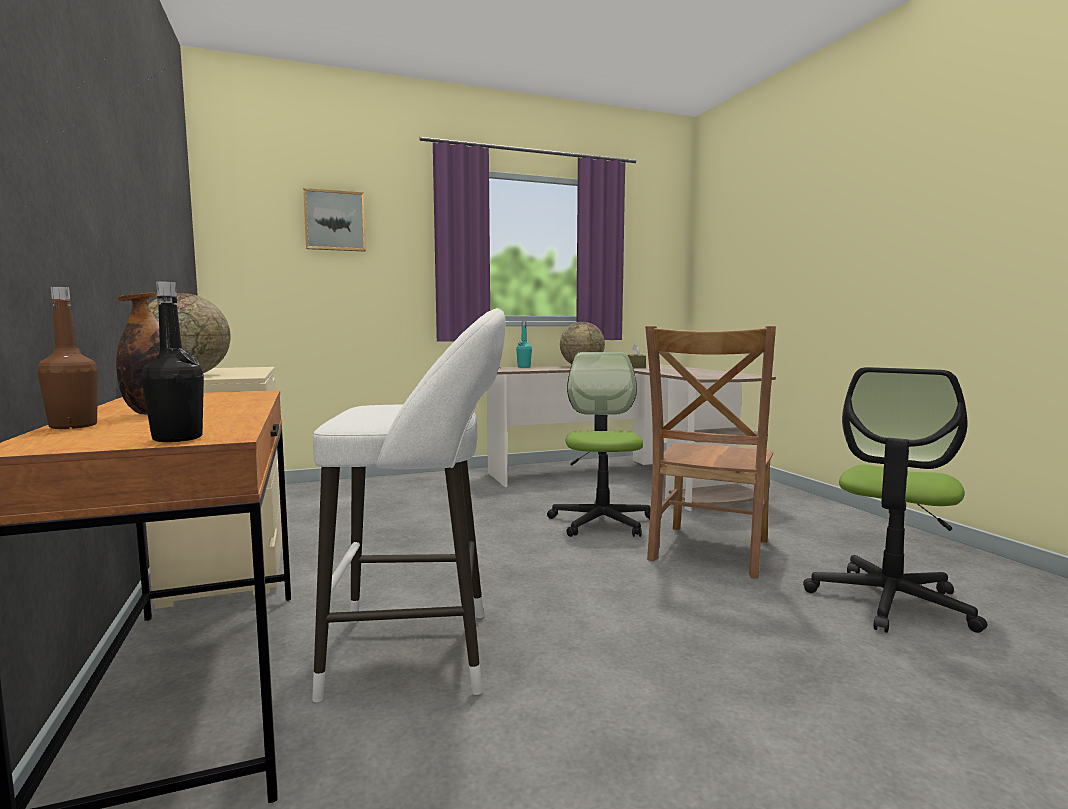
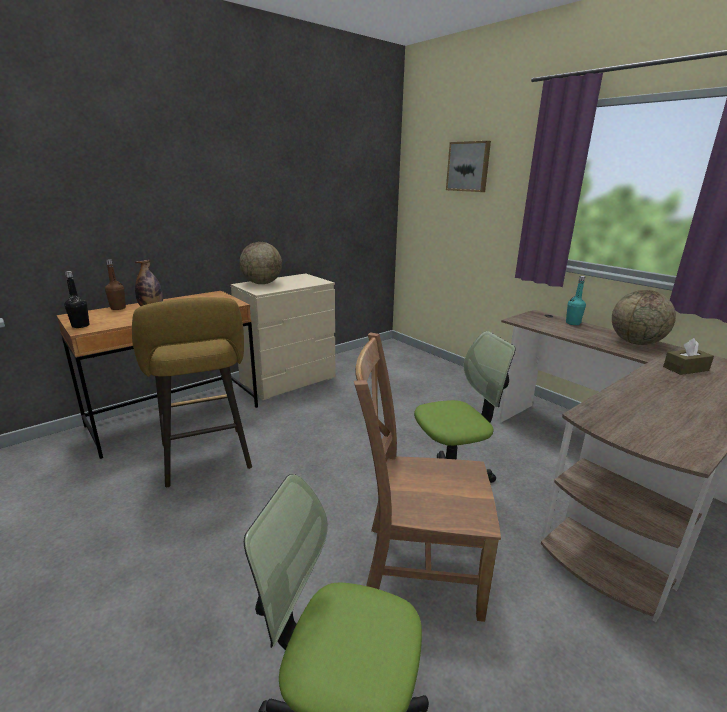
camera: 70 degrees right, 15 degrees up
(421, 652) = (206, 459): white stool -> yellow stool

